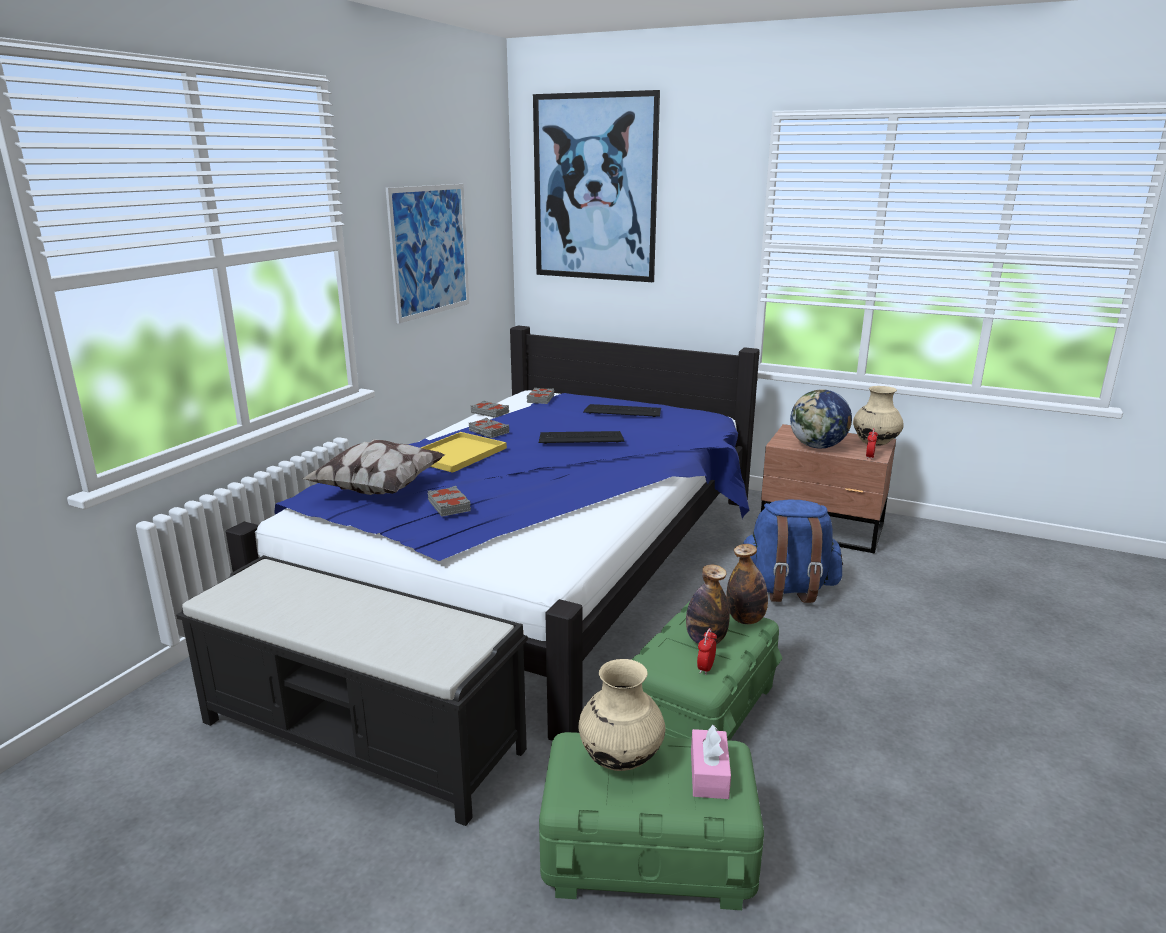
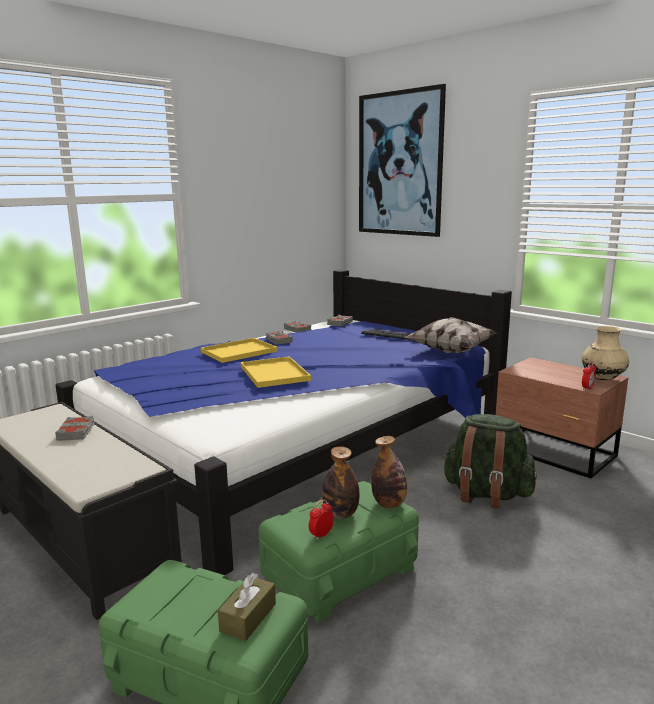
camera: 20 degrees right, 5 degrees down
(378, 489) = (163, 367): pillow -> pillow (450, 351)
(430, 250) = (262, 207): picture -> none
(449, 505) = (195, 382): grey book -> grey book (76, 432)
(535, 480) = (273, 373): none -> yellow tray
(580, 438) = (338, 350): keyboard -> none
(620, 758) = (192, 588): beige vase -> none
(709, 774) = (248, 617): pink tissue box -> brown tissue box
(787, 589) = (486, 494): blue backpack -> green backpack
(818, 446) = (545, 376): globe -> none

